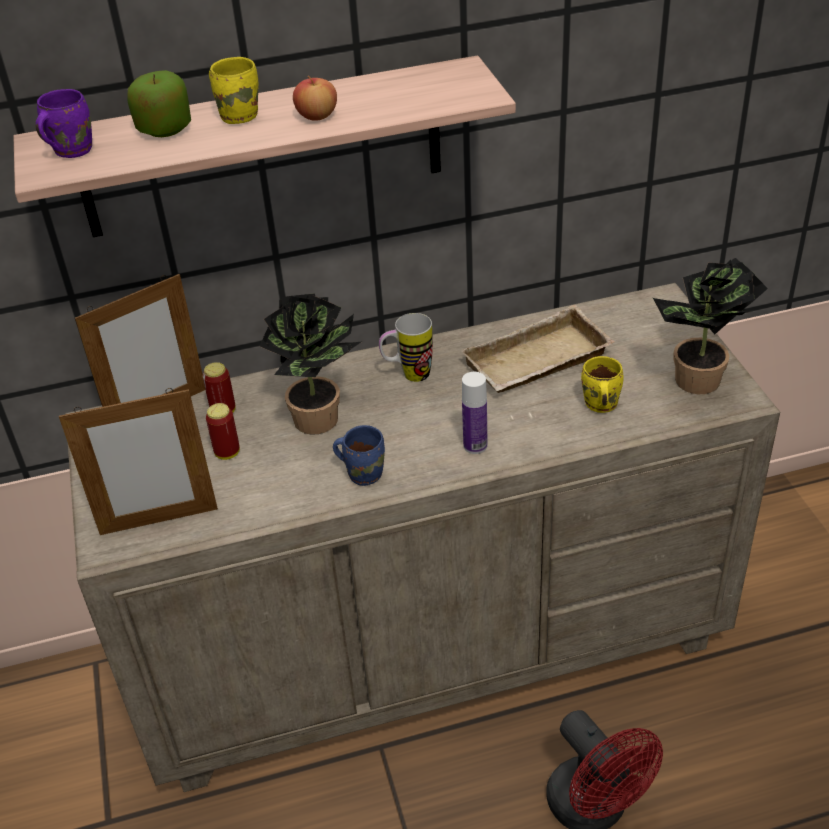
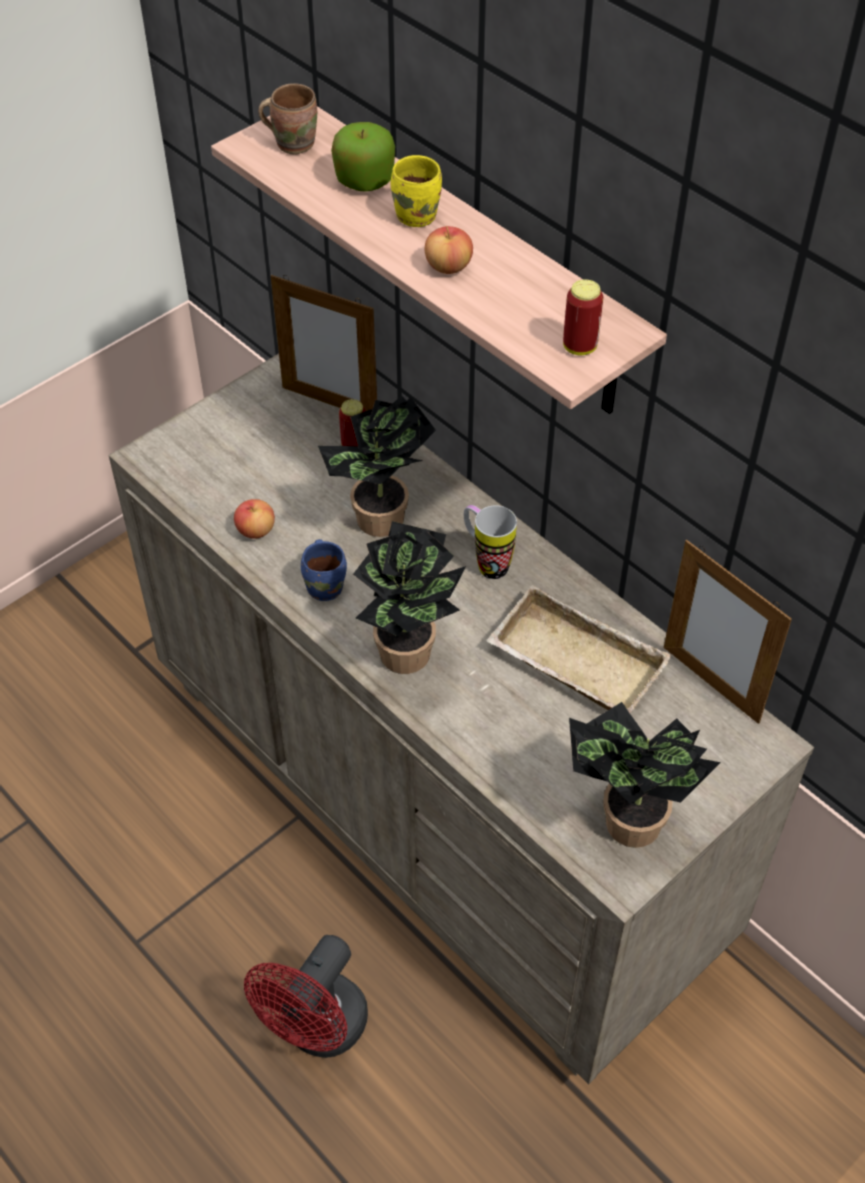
camera: 60 degrees right, 10 degrees up
(70, 150) = (293, 142): purple mug -> brown mug
(159, 521) = (195, 472): picture frame -> picture frame (710, 684)
(227, 453) = (301, 477): can -> can (579, 347)
(265, 499) = (256, 530): none -> apple
(475, 445) = (411, 658): bottle -> potted plant
(599, 405) = (534, 742): yellow mug -> none

